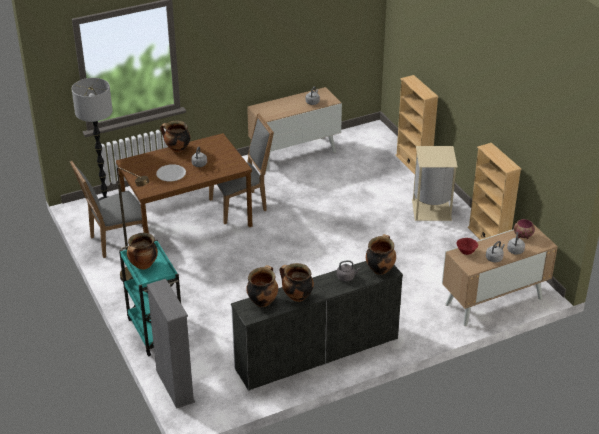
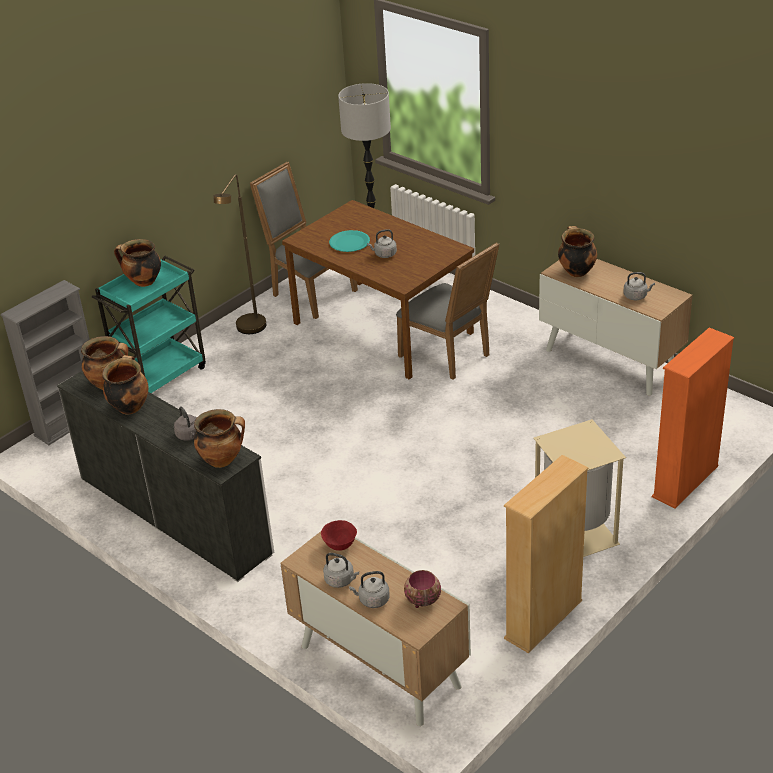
camera: 70 degrees right, 0 degrees up
(171, 174) = (349, 242): white plate -> turquoise plate
(177, 149) = (407, 229): cooking pot -> cooking pot (576, 271)
(413, 165) = (685, 482): beige bookcase -> orange bookcase

